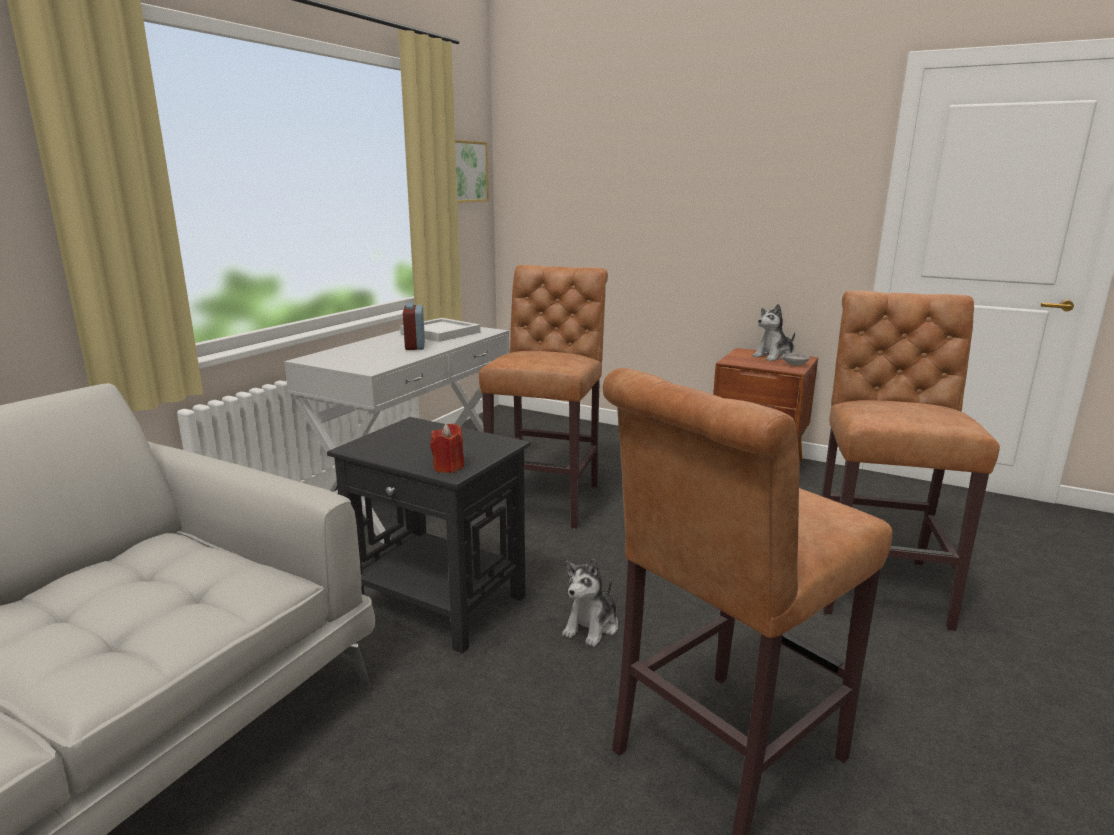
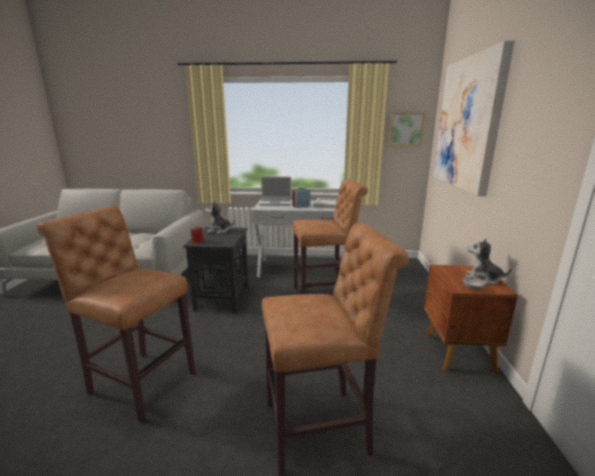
camera: 65 degrees right, 0 degrees up
(347, 355) = (276, 203): none -> laptop
(592, 626) = (221, 332): plush toy -> plush toy (219, 231)
(625, 162) = (468, 123): none -> picture

